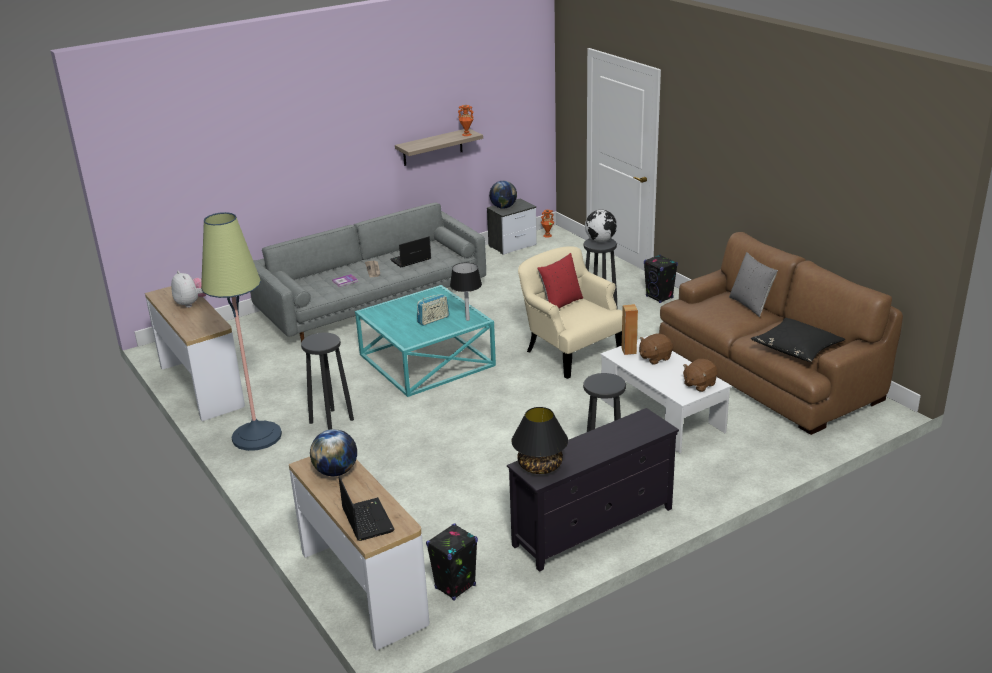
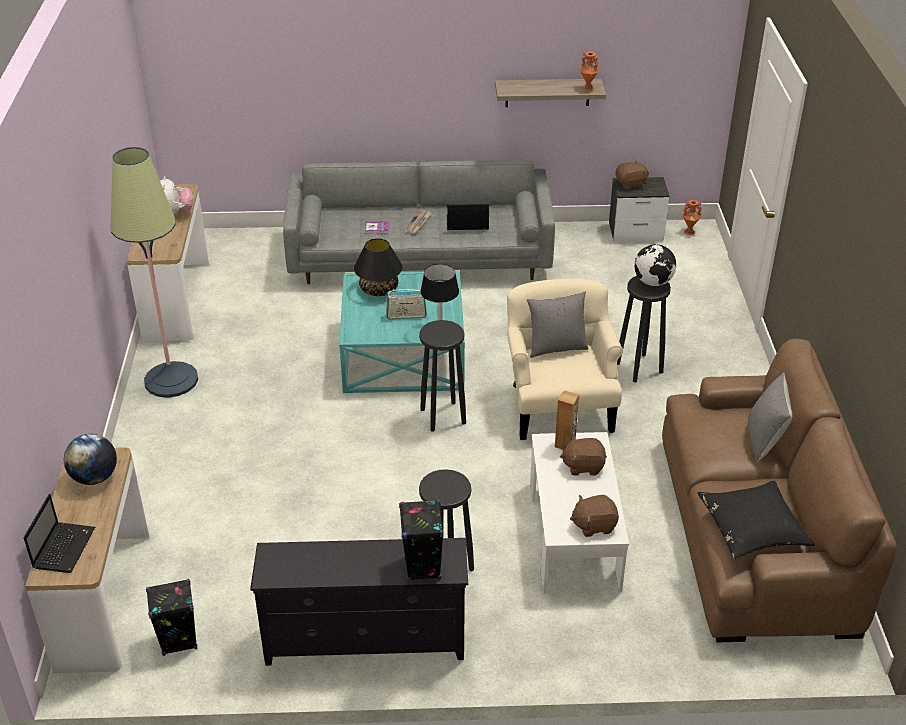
camera: 30 degrees right, 10 degrees up
(331, 421) = (248, 391): black stool -> black stool (442, 416)
(503, 207) = (631, 184): globe -> brown plush toy
(540, 466) = (285, 560): black table lamp -> black table lamp (379, 289)
(560, 304) = (556, 347): red pillow -> grey pillow
(659, 297) = (733, 370): black speaker -> black speaker (423, 567)

